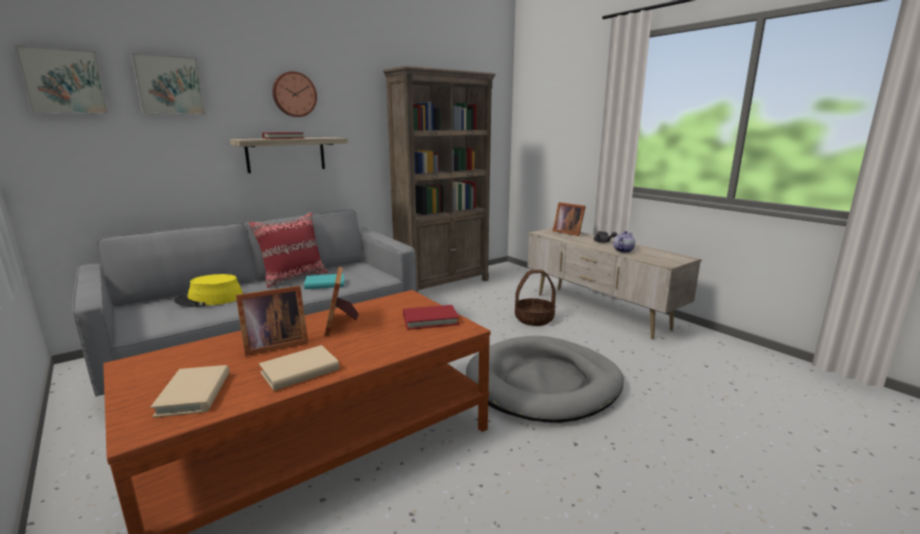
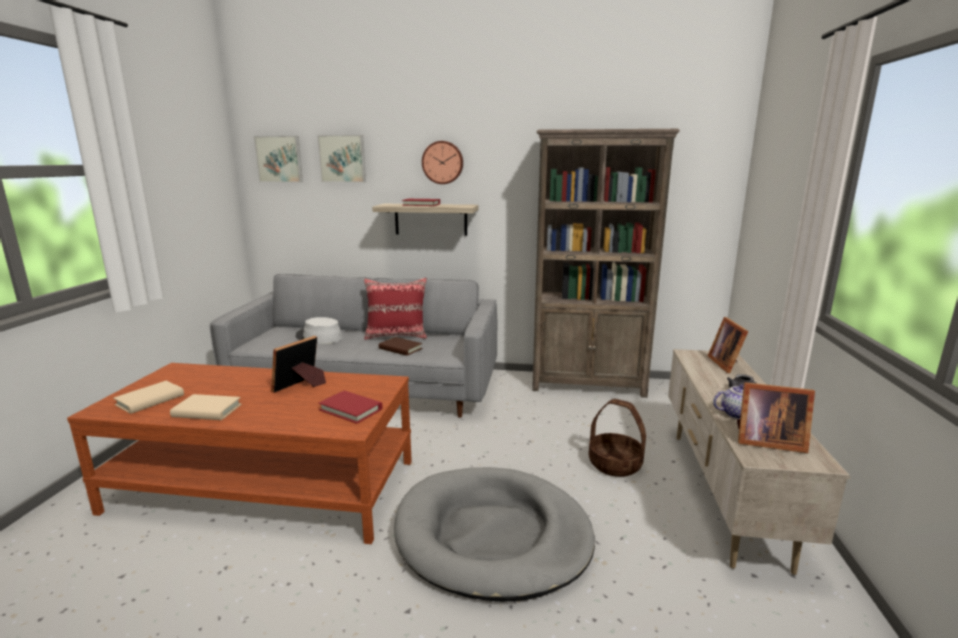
camera: 45 degrees right, 0 degrees up
(210, 299) = (319, 337): yellow hat -> grey hat
(273, 345) = (239, 385): picture frame -> picture frame (766, 441)
(325, 284) = (400, 348): turquoise book -> brown book

